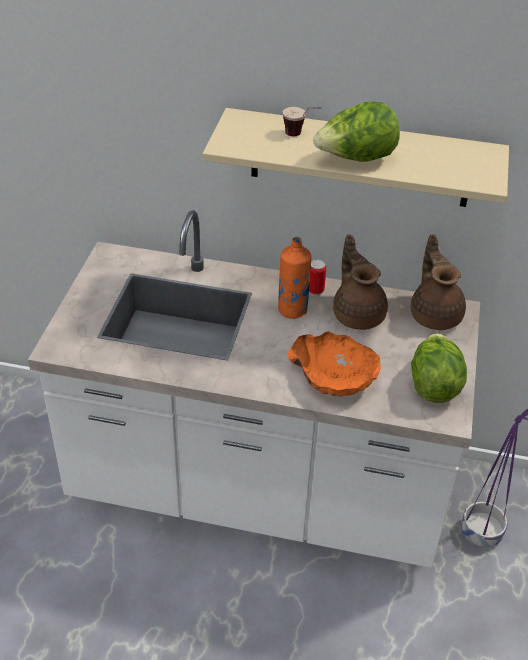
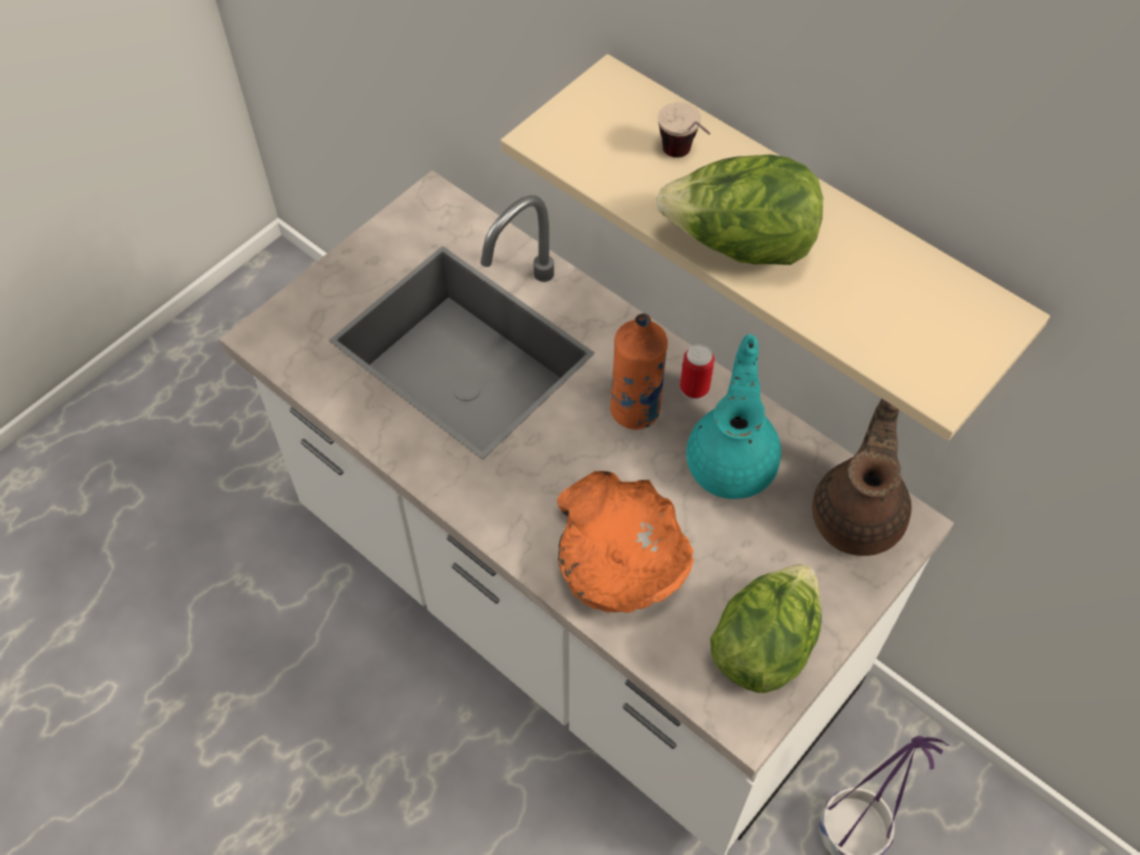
camera: 30 degrees right, 15 degrees up
(358, 313) = (733, 460): brown teapot -> turquoise teapot

